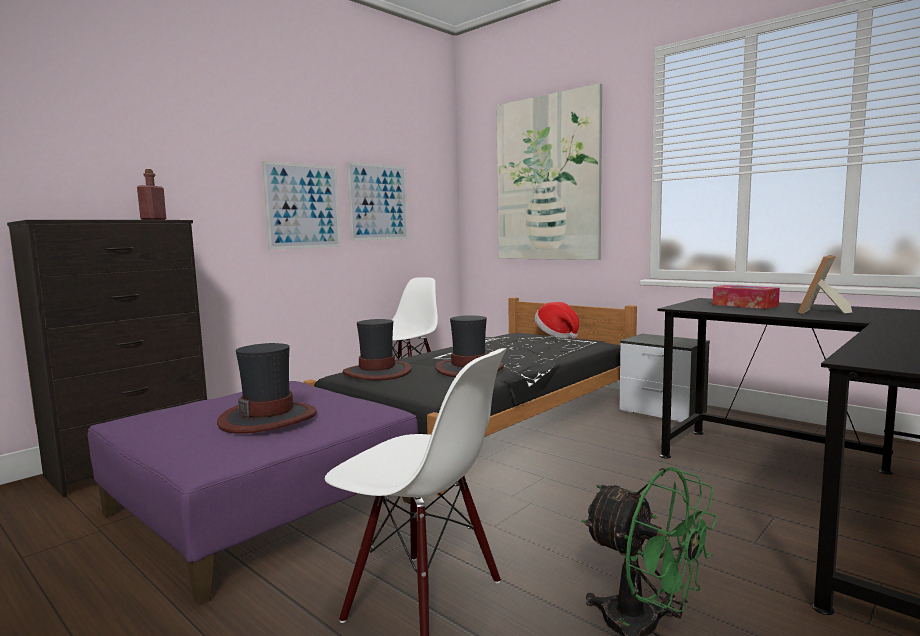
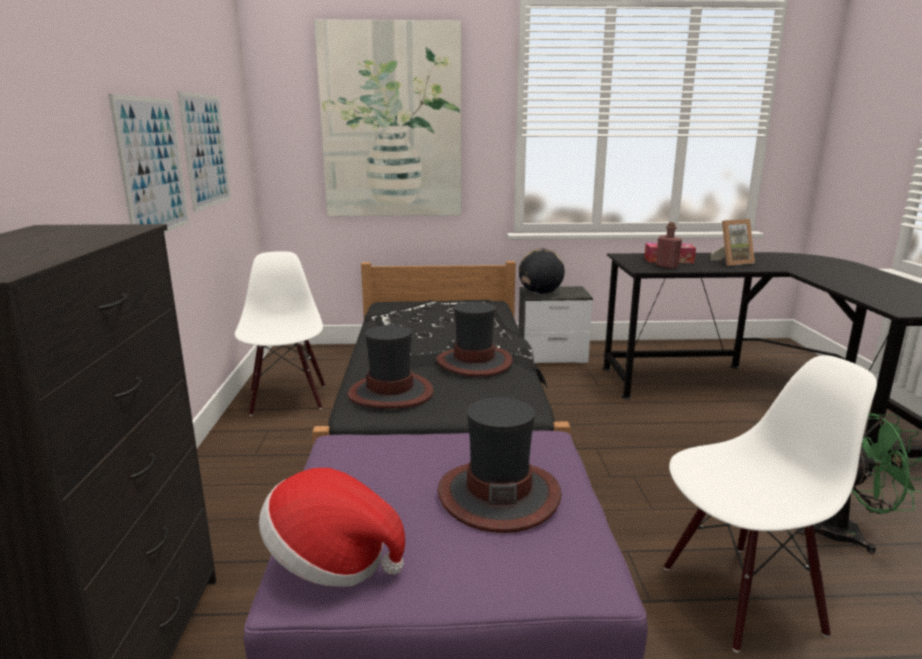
camera: 45 degrees left, 10 degrees up
(153, 220) = (106, 232): red bottle -> red bottle (667, 266)
(557, 336) = (437, 300): hat -> hat (331, 560)
(646, 339) = (540, 293): none -> globe
(821, 312) = (732, 262): picture frame -> picture frame turned 105 degrees counterclockwise

